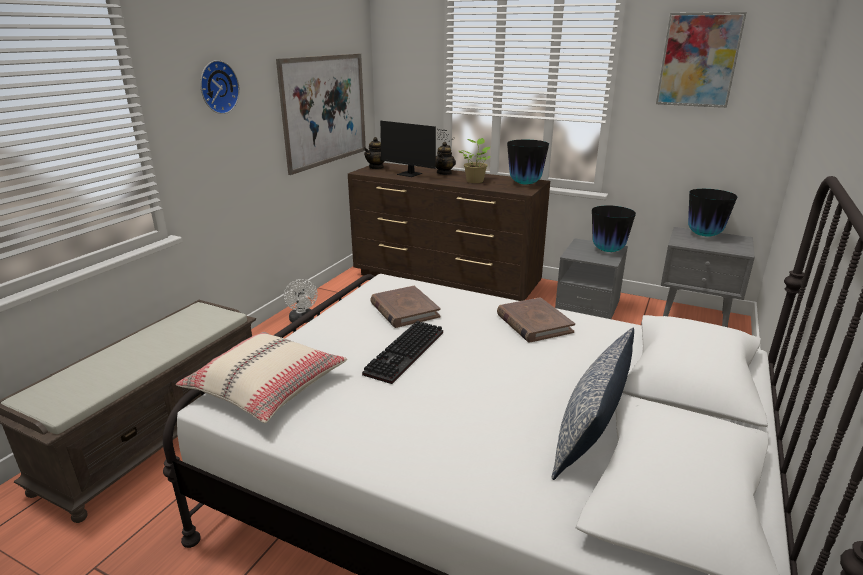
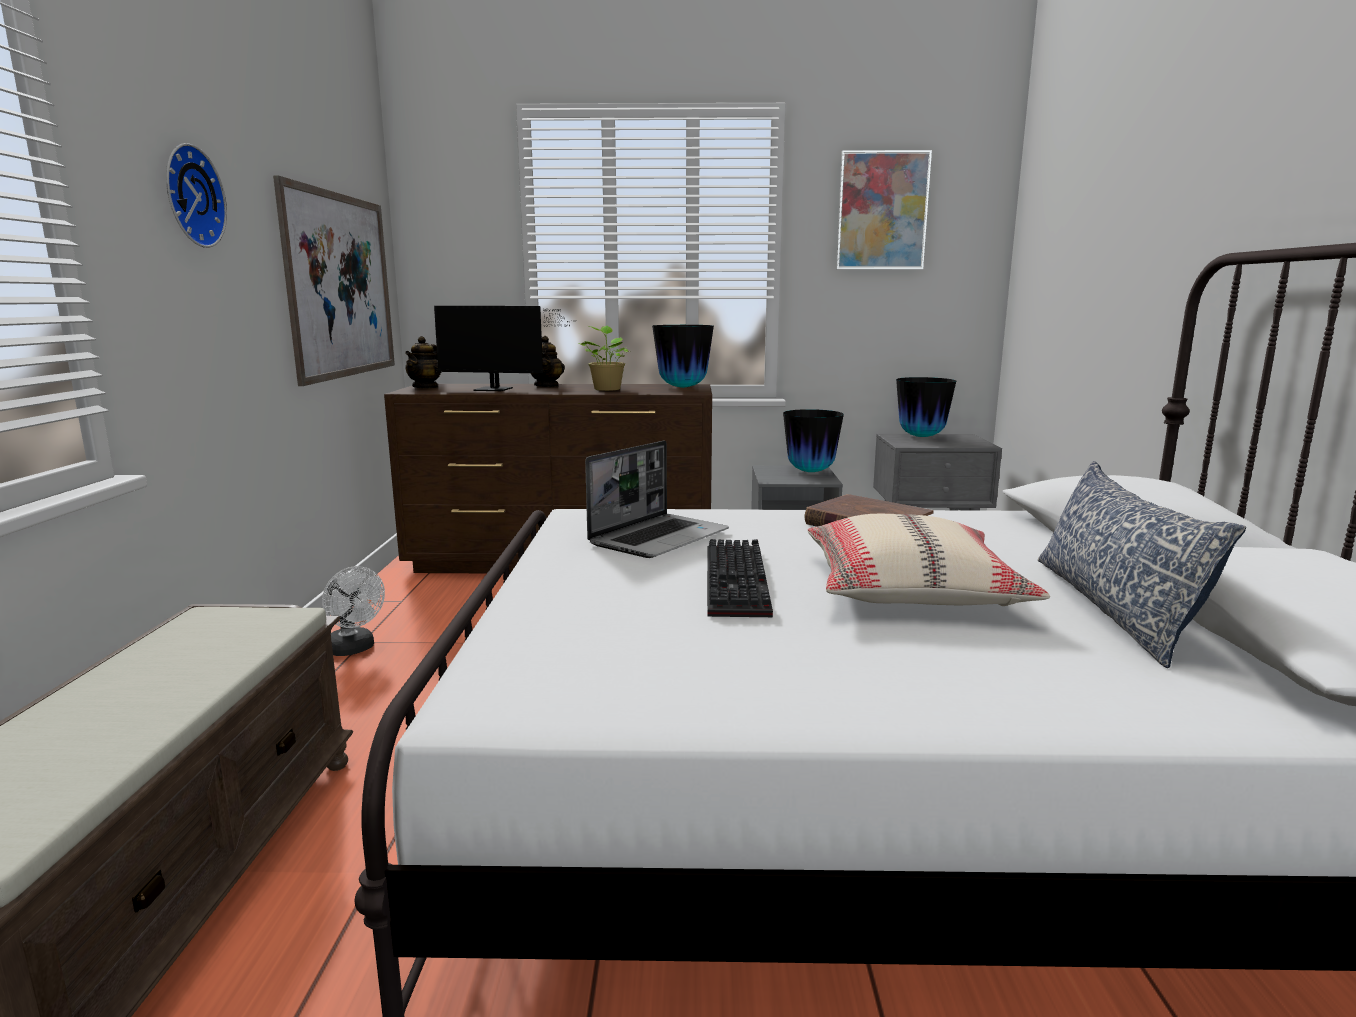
camera: 25 degrees left, 10 degrees down
(266, 387) = (554, 664): beige pillow -> beige pillow (911, 589)
(404, 310) = (659, 538): brown book -> laptop

